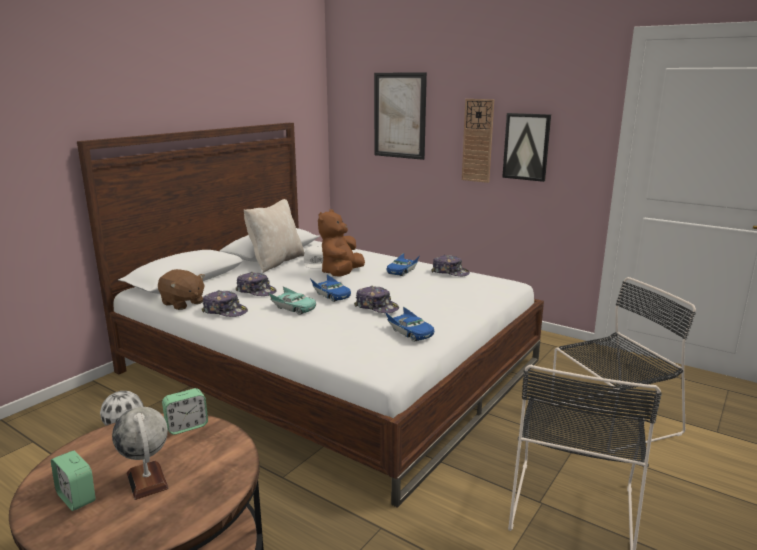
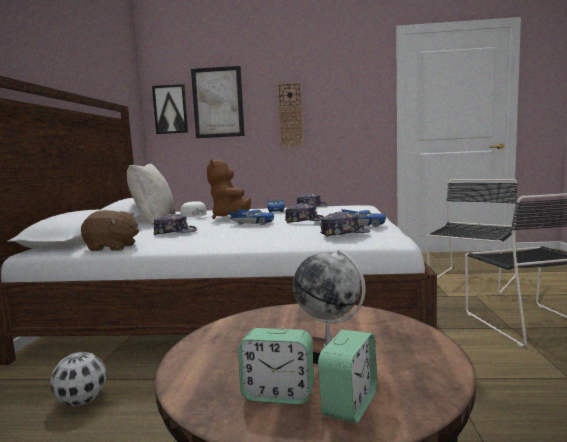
camera: 30 degrees left, 10 degrees down
(187, 426) = (278, 315): alarm clock -> alarm clock (349, 404)
(225, 311) = (172, 243): cap -> cap (344, 233)
(293, 308) = (235, 232): turquoise toy car -> none
(526, 147) = (330, 115): picture -> picture (170, 109)

